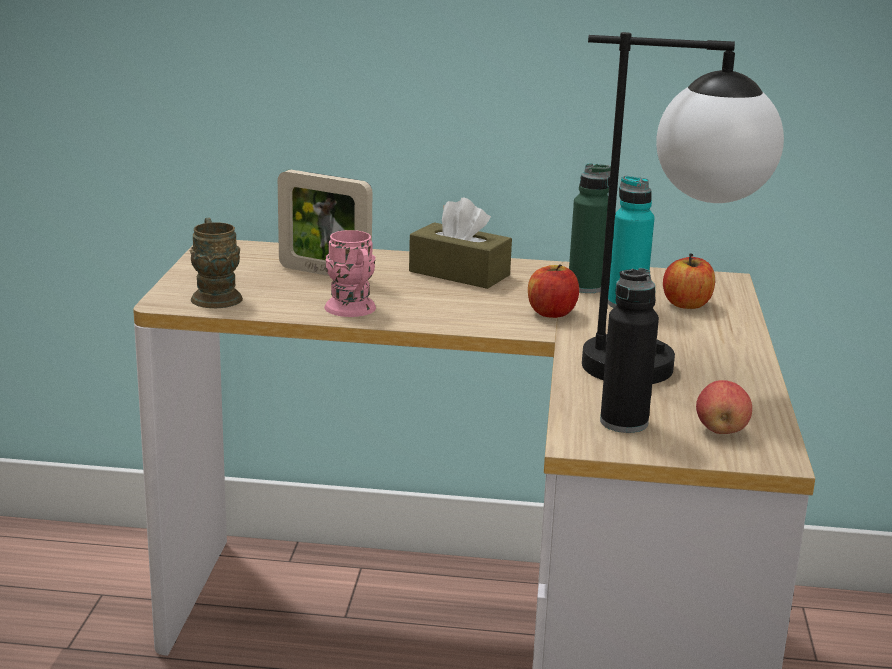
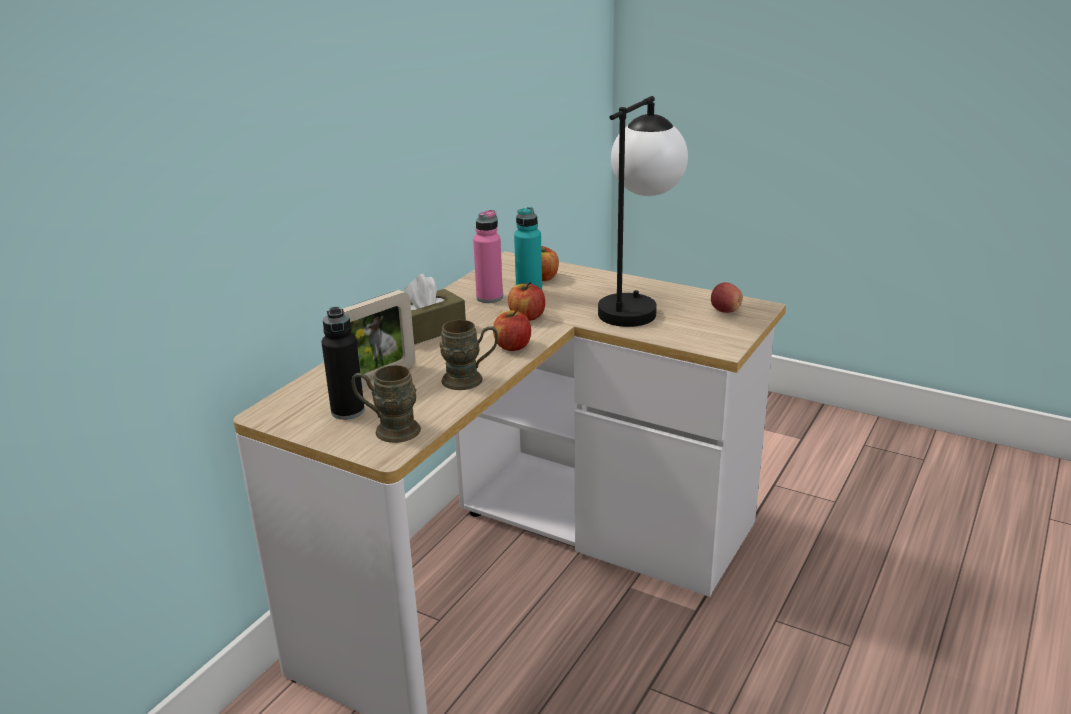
camera: 65 degrees left, 5 degrees up
(353, 311) = (470, 380): pink mug -> brown mug
(459, 318) = (512, 346): none -> apple
(586, 287) = (489, 298): green bottle -> pink bottle
(624, 422) = (704, 332): black bottle -> black bottle (348, 411)

